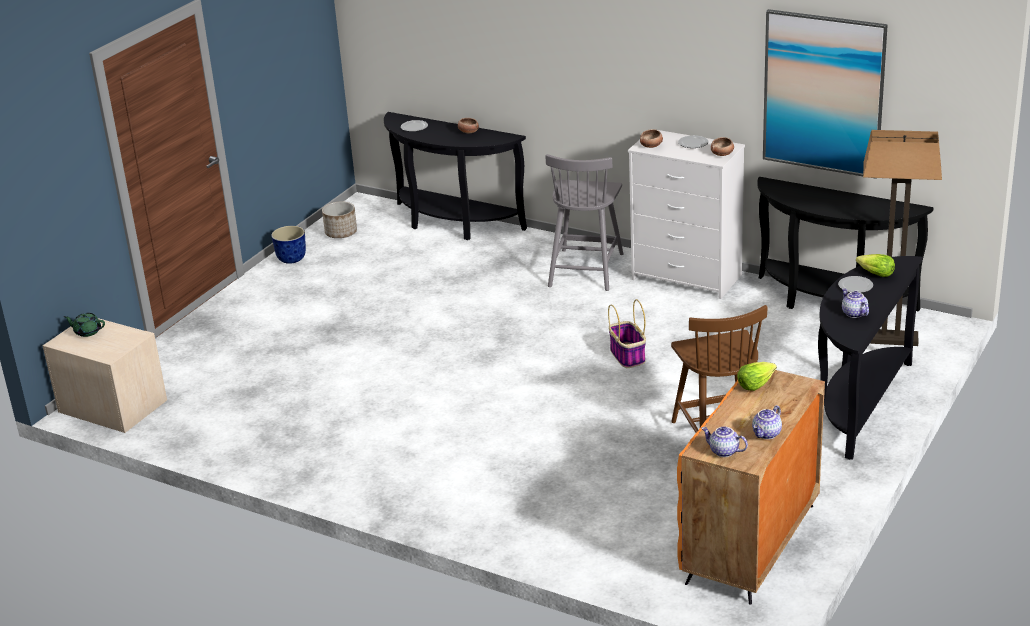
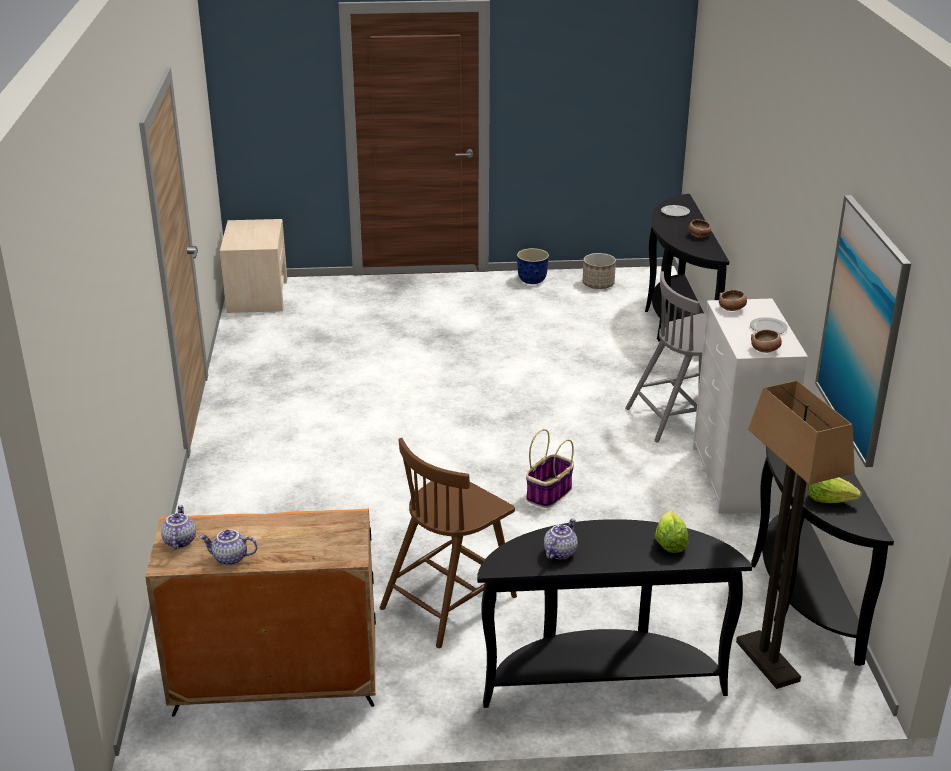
camera: 55 degrees right, 0 degrees up
(87, 332) = (258, 227): green teapot -> none
(755, 384) = (327, 523): lettuce -> lettuce (830, 499)
(855, 286) = (625, 536): plate -> none

